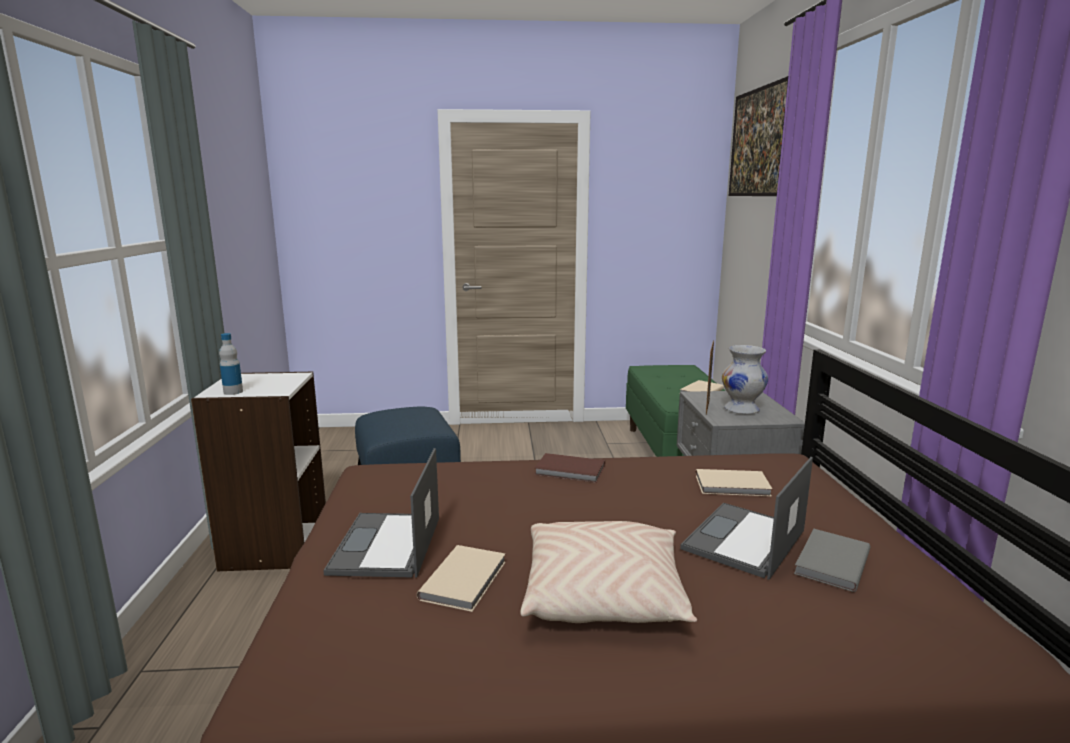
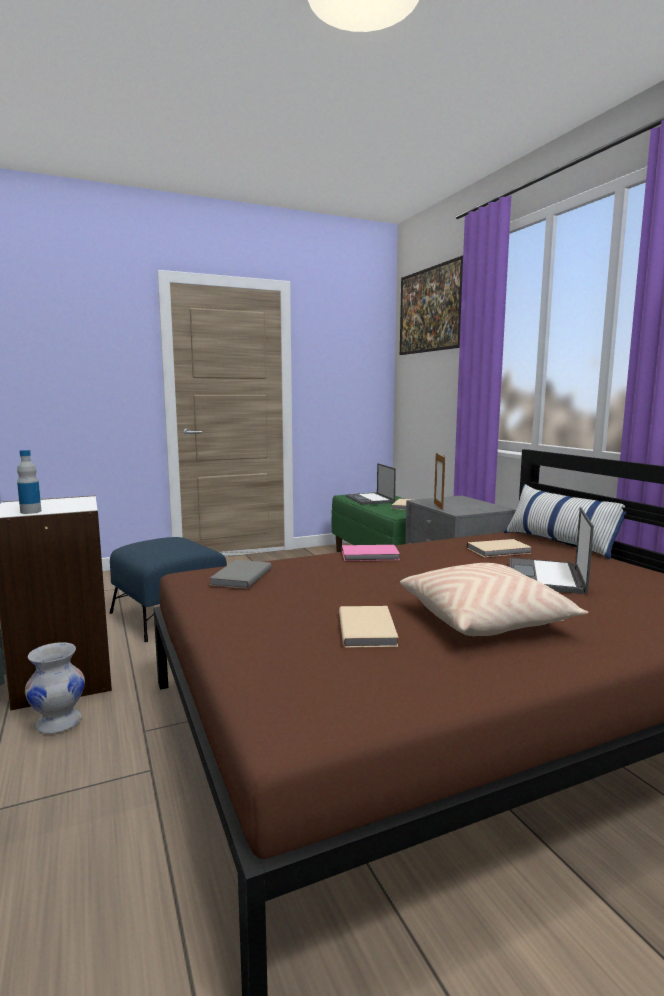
camera: 20 degrees left, 5 degrees down
(386, 546) = (273, 618): laptop -> laptop (370, 499)
(570, 471) = (370, 555): brown book -> pink book
(742, 410) = (464, 506): white vase -> white vase (59, 723)
(830, 484) = (560, 543): none -> pillow
(830, 562) = (612, 580): grey book -> grey book (239, 577)

